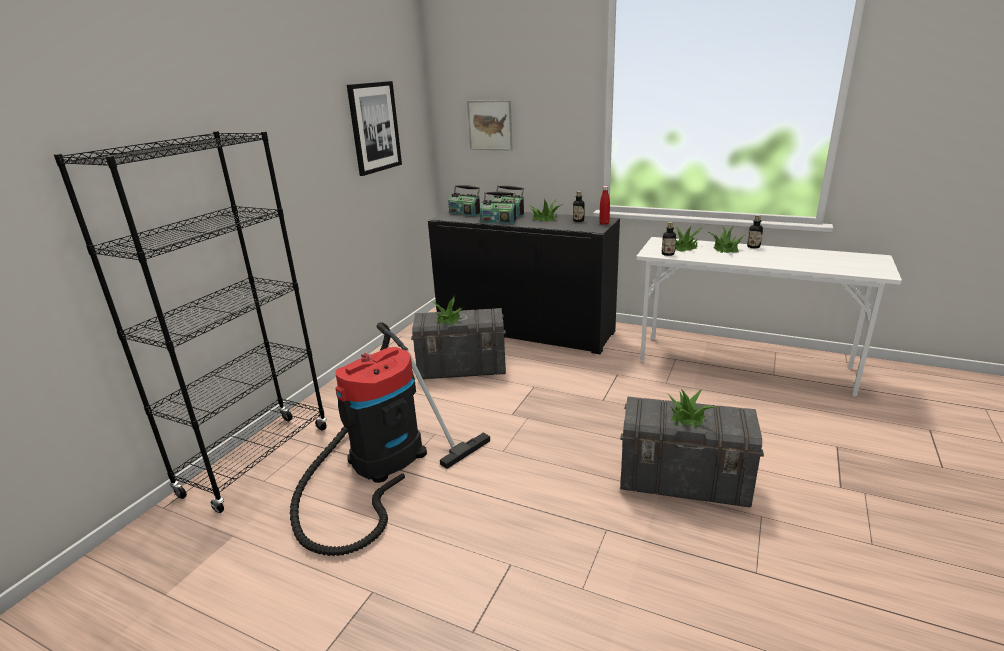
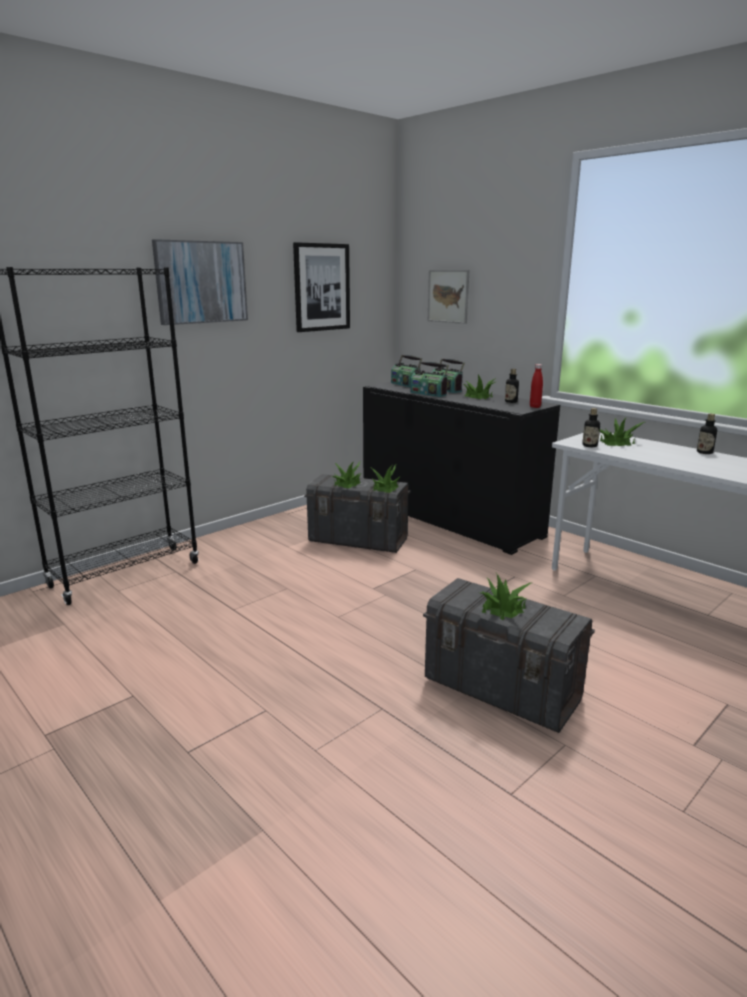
camera: 20 degrees right, 5 degrees down
(272, 138) = (201, 282): none -> picture
(381, 463) = (221, 600): vacuum cleaner -> none
(725, 248) = (666, 450): potted plant -> potted plant (386, 488)

